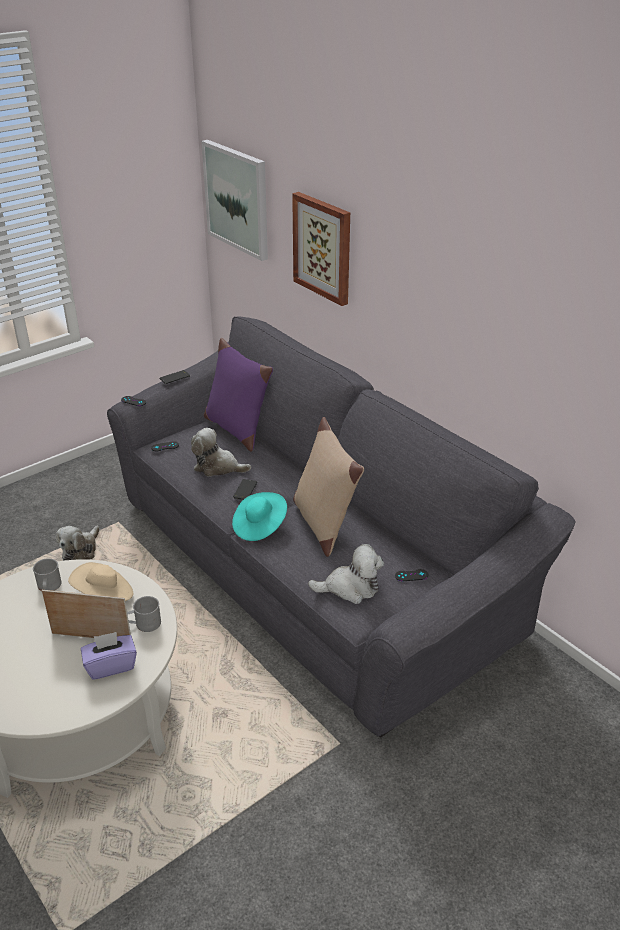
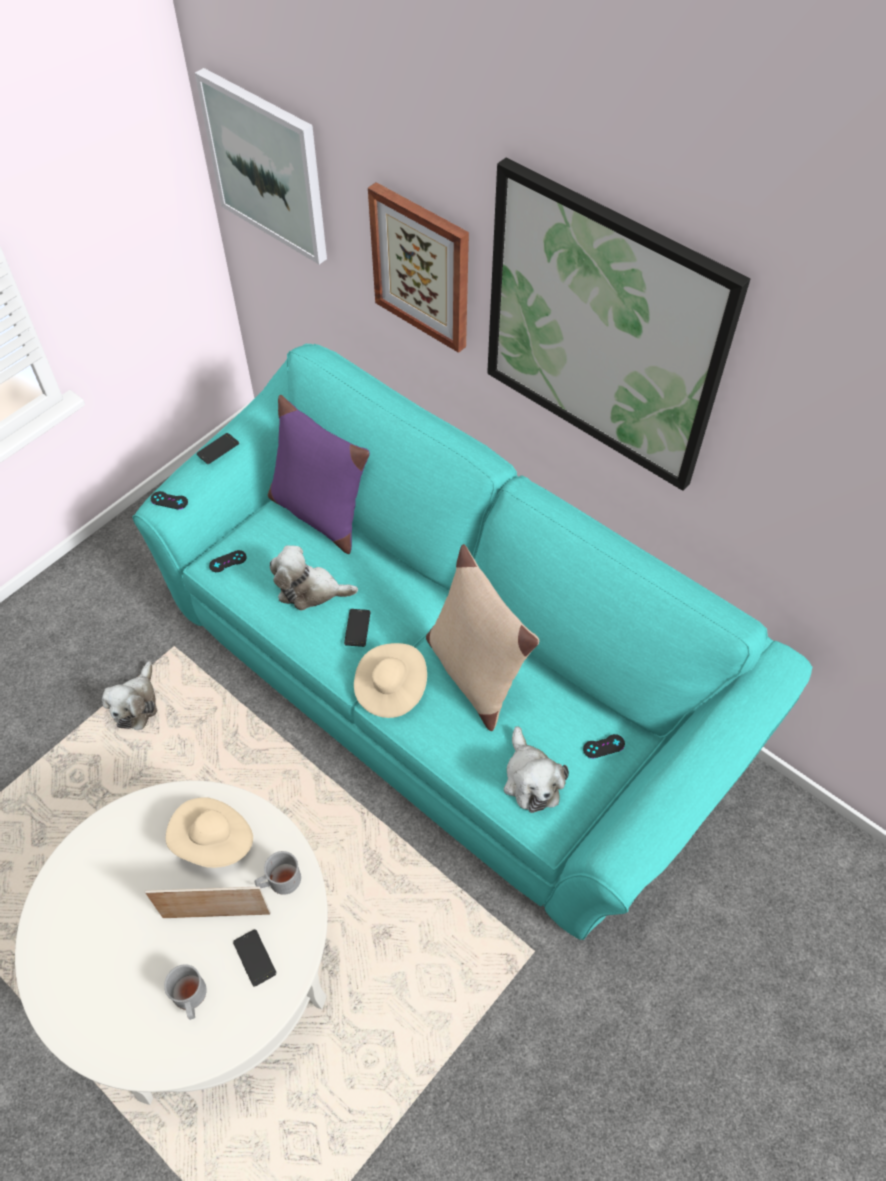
camera: 10 degrees left, 20 degrees up
(49, 587) = (136, 839): grey mug -> grey mug (190, 998)
(111, 665) = (254, 958): purple tissue box -> phone
(259, 526) = (390, 689): turquoise hat -> beige hat
(311, 565) = (444, 680): grey sofa -> turquoise sofa
(350, 588) = (531, 779): plush toy -> plush toy turned 90 degrees clockwise
(428, 263) = (603, 329): none -> picture

